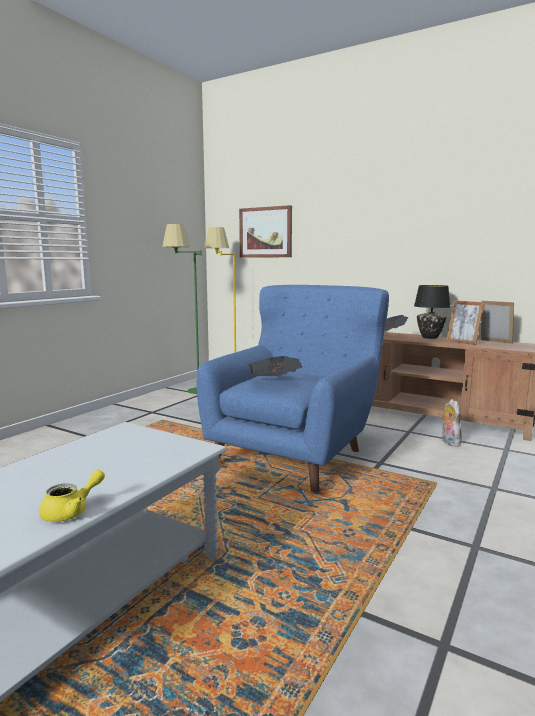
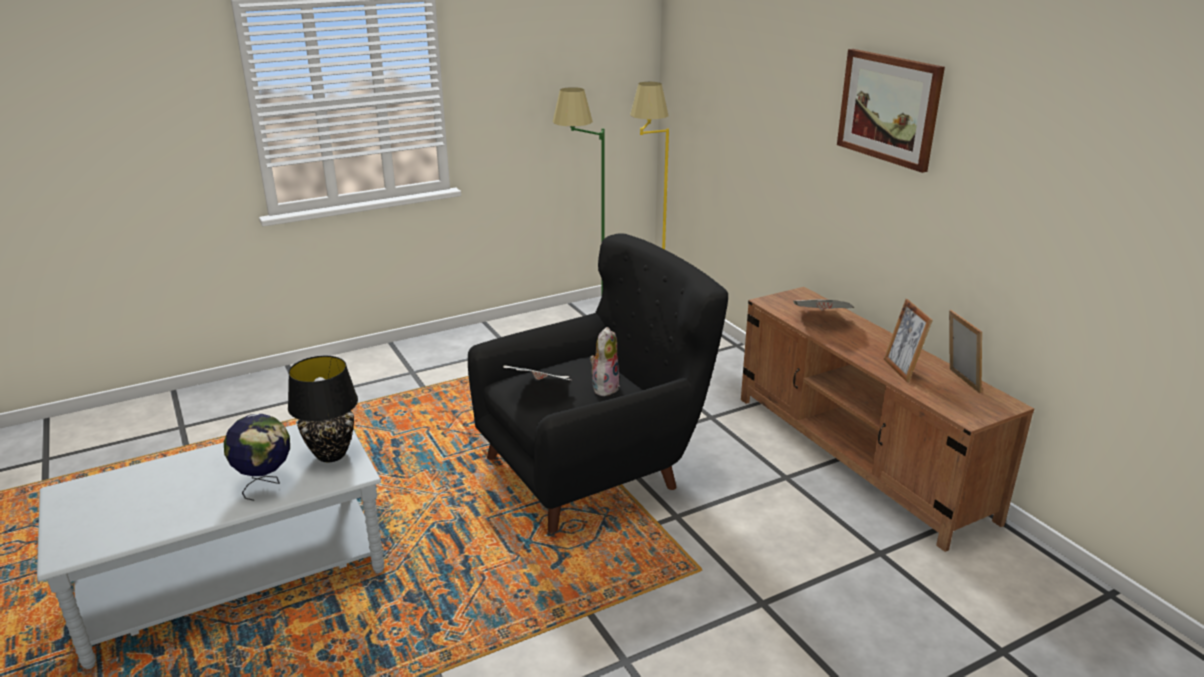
camera: 30 degrees right, 15 degrees up
(71, 511) = (201, 515): yellow teapot -> none
(116, 473) = (265, 484): none -> globe
(265, 232) = (723, 97): picture -> picture (889, 108)
(294, 454) = (593, 469): blue armchair -> black armchair
(429, 337) = (877, 341): black table lamp -> black table lamp (331, 454)
(449, 442) = (815, 513): plush toy -> plush toy (604, 387)

